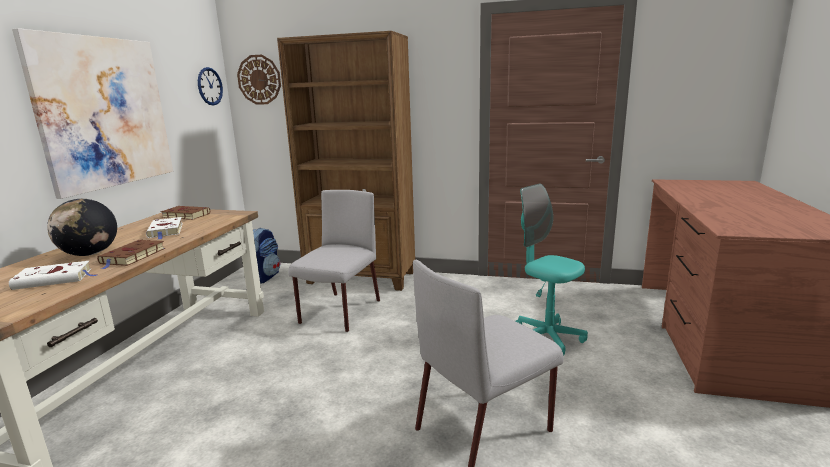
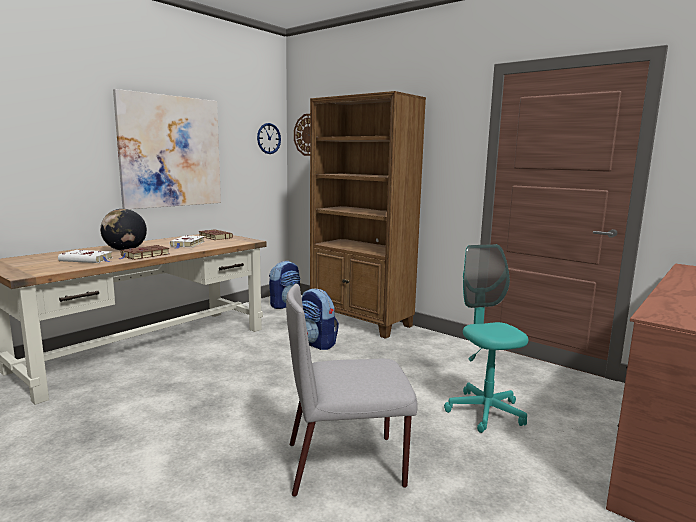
camera: 25 degrees right, 5 degrees down
(340, 312) = (317, 343): grey chair -> backpack

